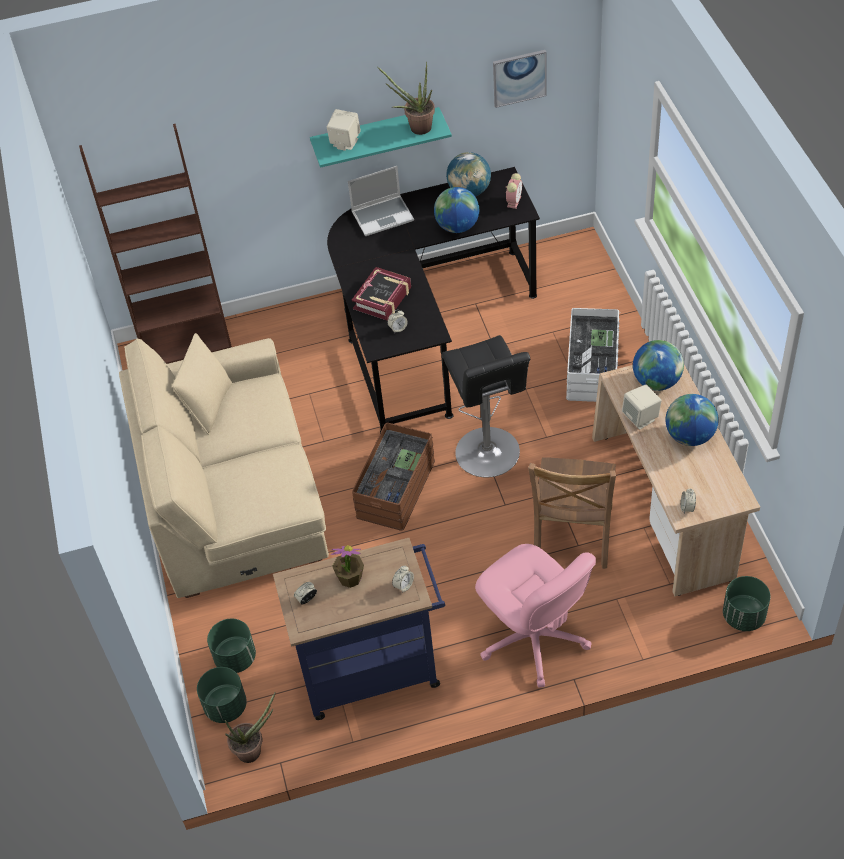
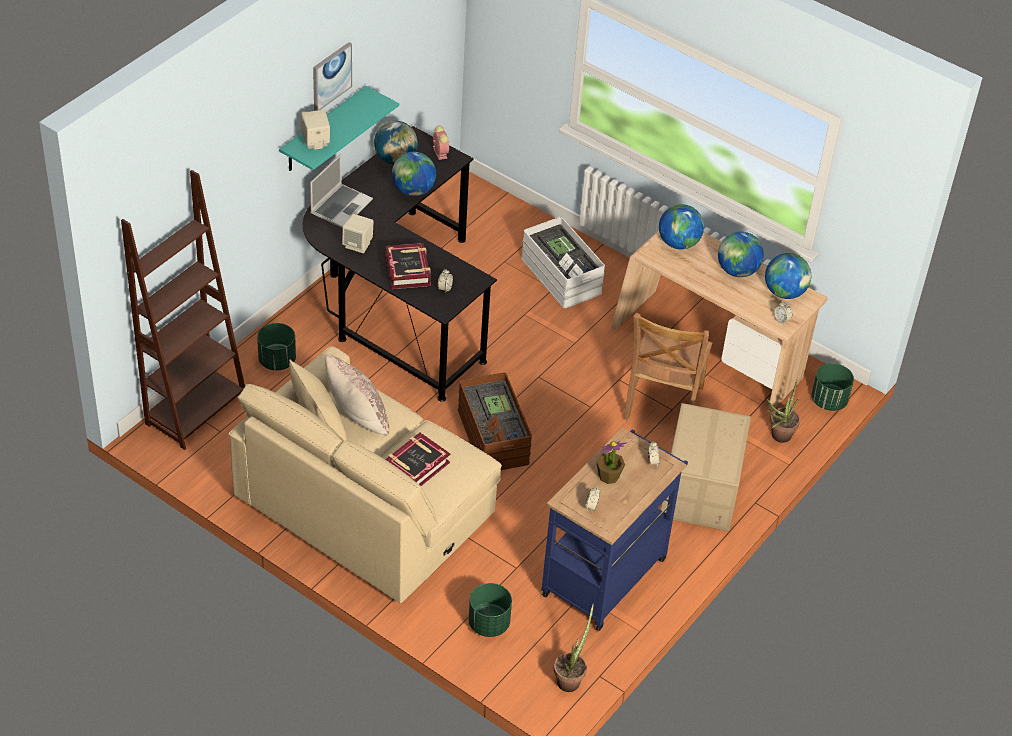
camera: 45 degrees left, 5 degrees down
(225, 706) = (516, 662): green planter -> green planter (277, 361)
(240, 413) = (356, 418): none -> beige pillow
(244, 481) = (416, 466): none -> book
(416, 128) = (364, 109): potted plant -> potted plant (778, 437)
(489, 455) = (544, 377): black stool -> none
(519, 77) = (417, 37): picture -> picture (331, 76)
(534, 638) = (701, 490): pink office chair -> cardboard box
(572, 537) = (662, 405): brown chair -> brown chair turned 45 degrees clockwise
(641, 418) = (692, 273): beige speaker -> beige speaker (358, 245)
(718, 480) = (784, 292): none -> globe

